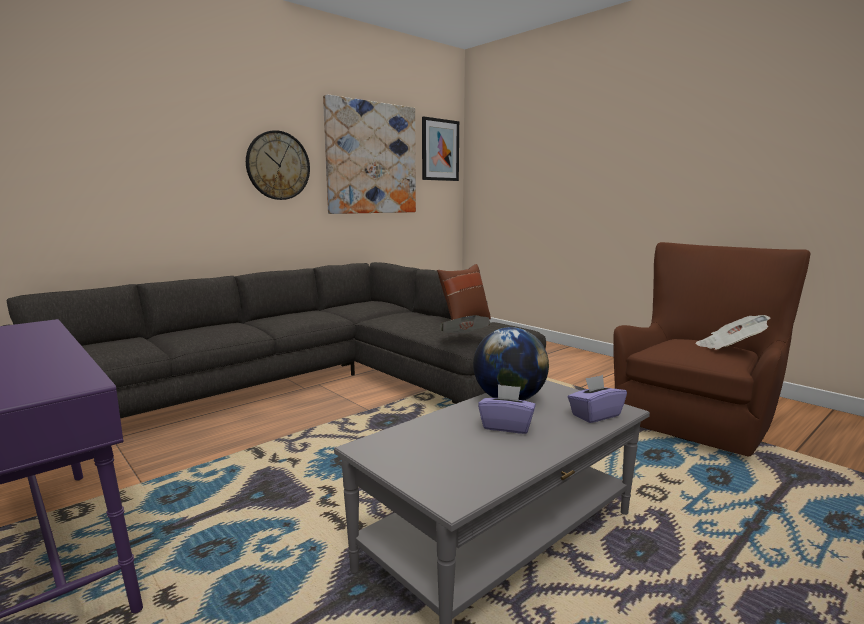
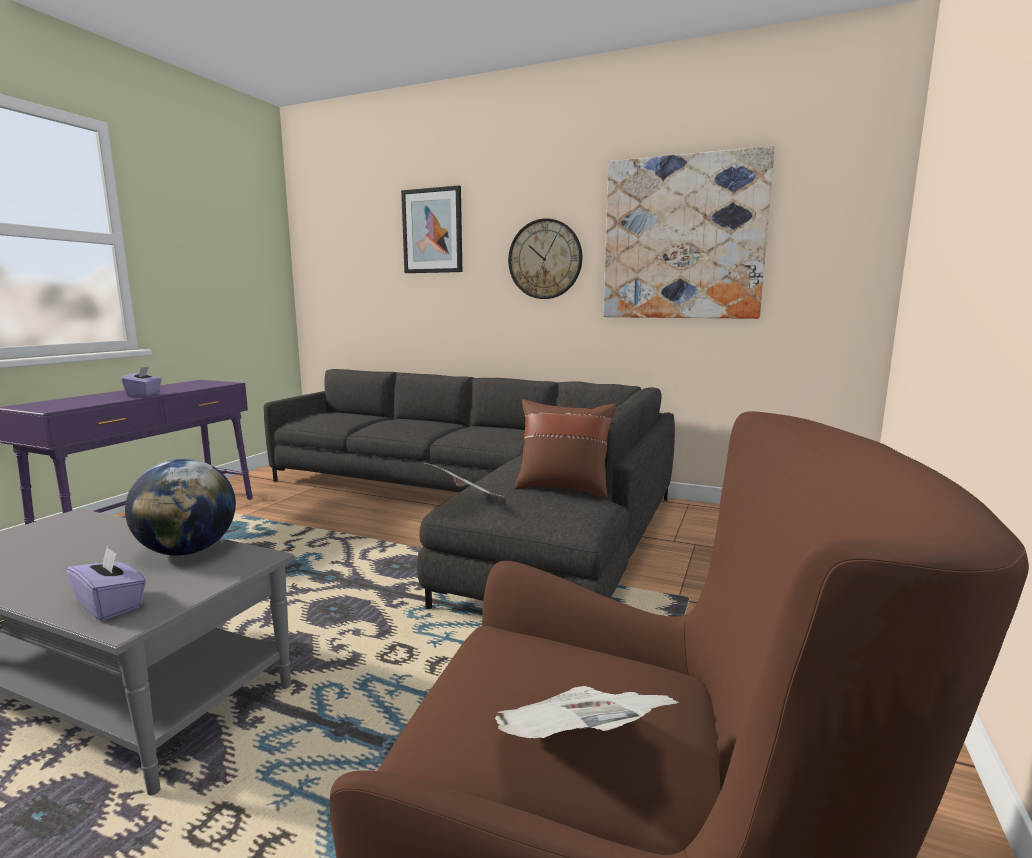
camera: 65 degrees right, 0 degrees up
(440, 150) = (838, 209): picture -> picture (432, 231)
(506, 426) = (94, 560): purple tissue box -> purple tissue box (144, 394)

